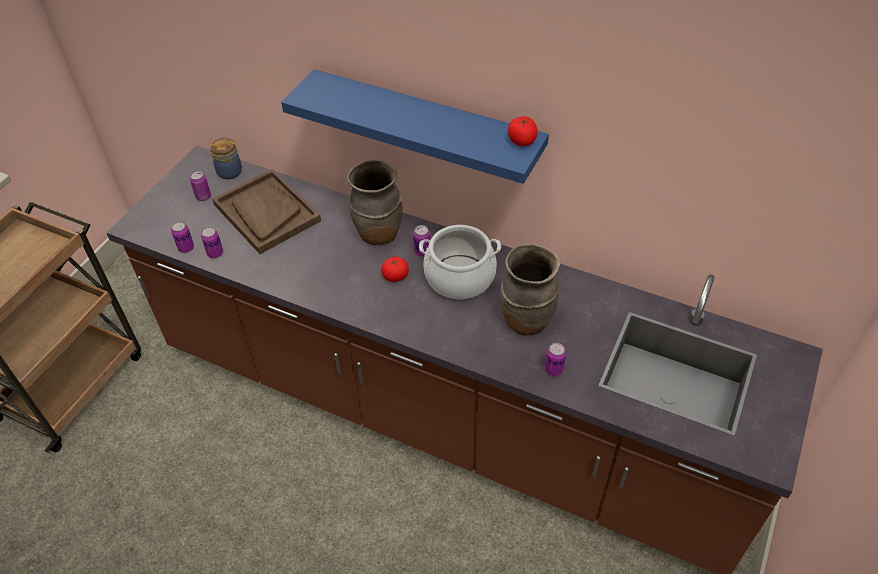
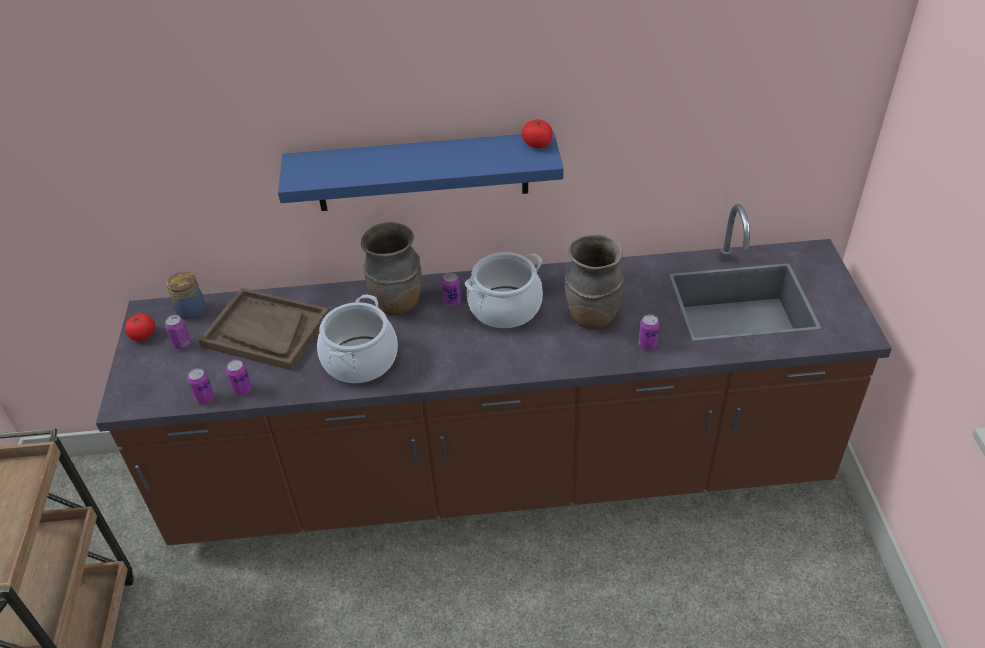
camera: 30 degrees left, 5 degrees down
(314, 270) = (360, 360): none -> cooking pot
(395, 276) = (445, 332): tomato -> tomato (143, 335)

